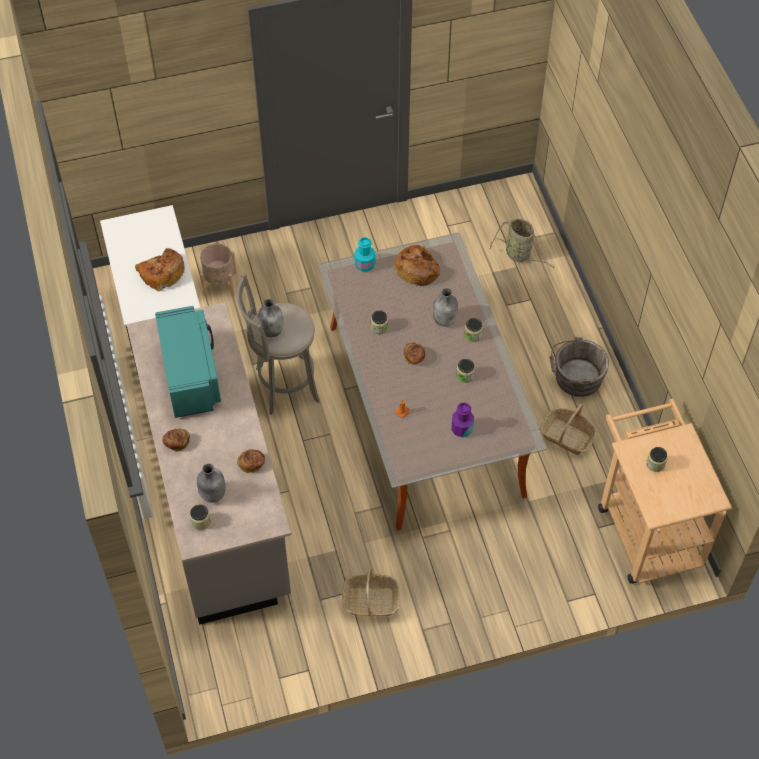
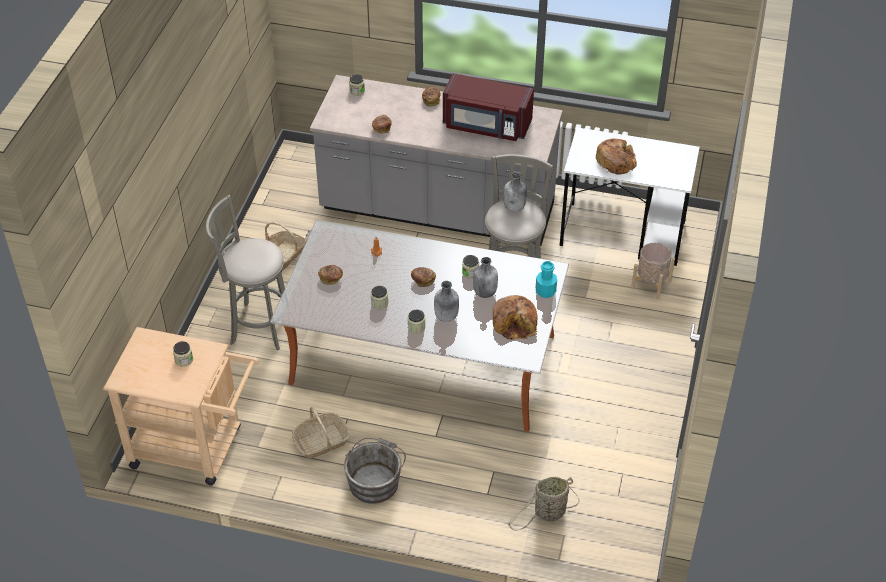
camera: 120 degrees right, 10 degrees down
(191, 375) = (486, 126): turquoise microwave -> red microwave
(212, 494) = (373, 103): grey bottle -> grey bottle (484, 292)
(462, 429) = (331, 278): purple bottle -> bread
(477, 566) = (257, 325): none -> grey stool

